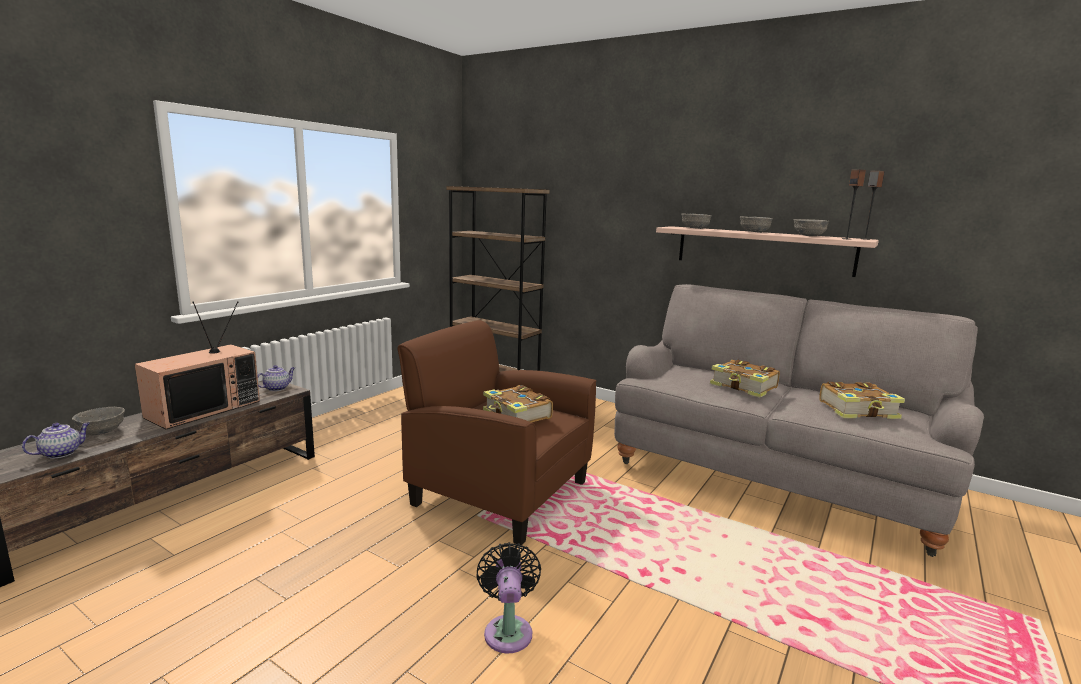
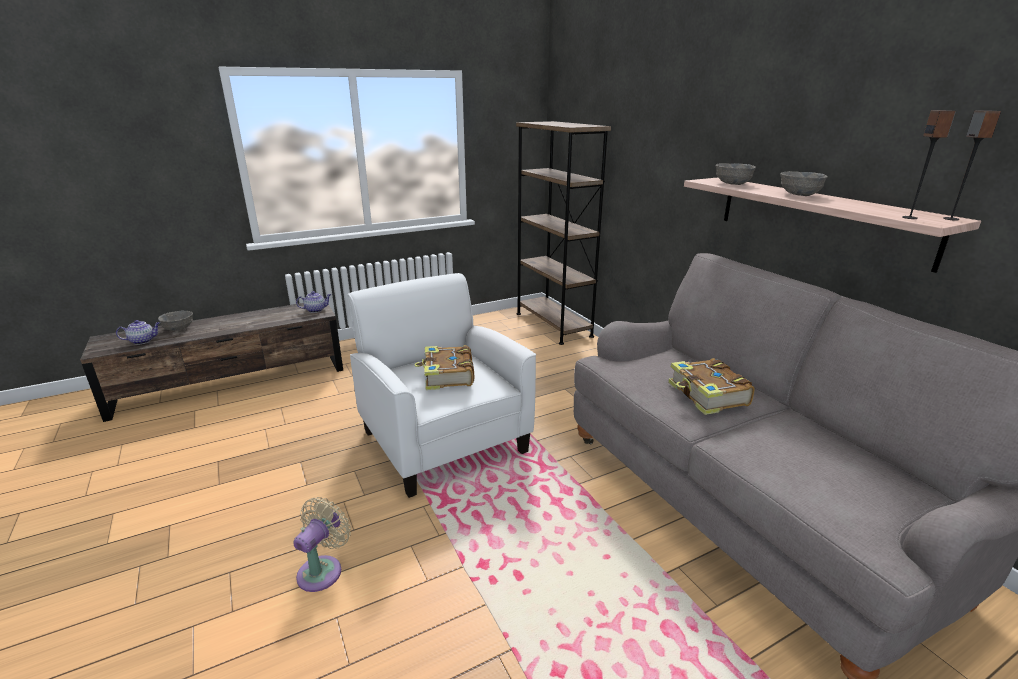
camera: 30 degrees right, 10 degrees up
(204, 408) = (252, 320): television -> none
(499, 492) = (443, 440): brown armchair -> white armchair
(508, 630) = (323, 570): black fan -> beige fan
(809, 235) = (870, 206): grey bowl -> none
(859, 411) = (822, 466): book -> none

